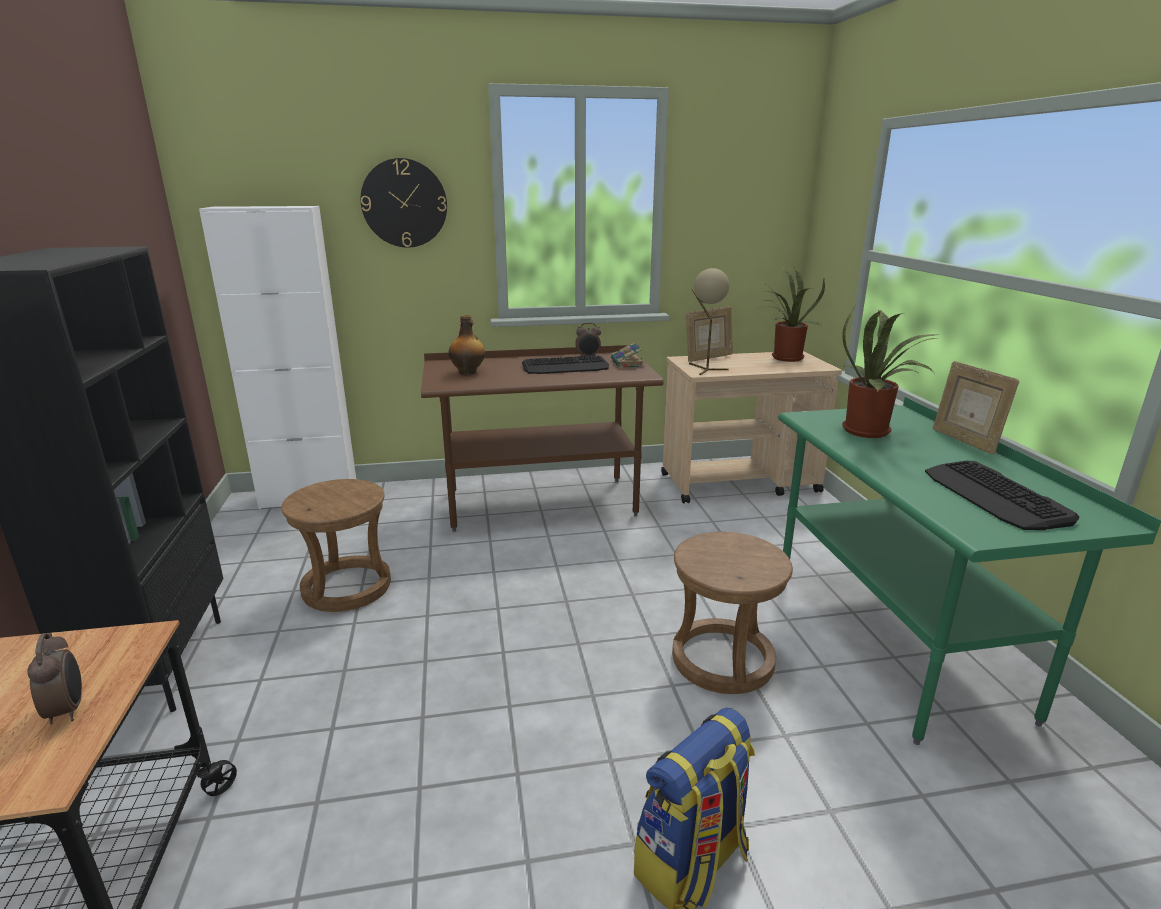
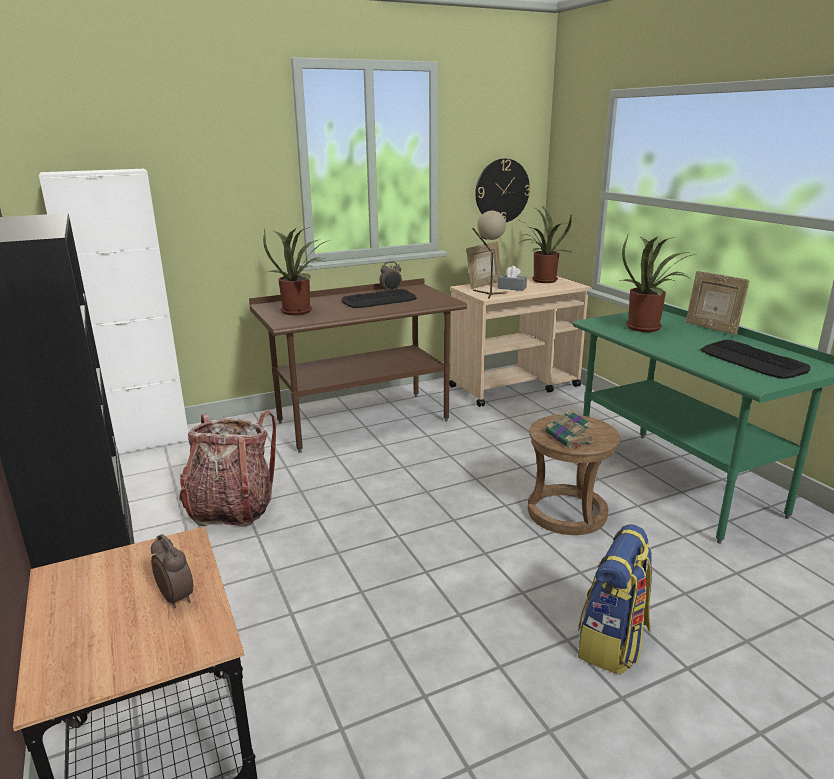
camera: 15 degrees left, 0 degrees up
(347, 587) = (232, 509): brown stool -> backpack
(404, 203) = (221, 164): wall clock -> wall clock (502, 191)
(468, 372) = (300, 311): bottle -> potted plant
(627, 363) = (428, 293): book -> book (569, 438)
(739, 364) = (512, 288): none -> grey tissue box

